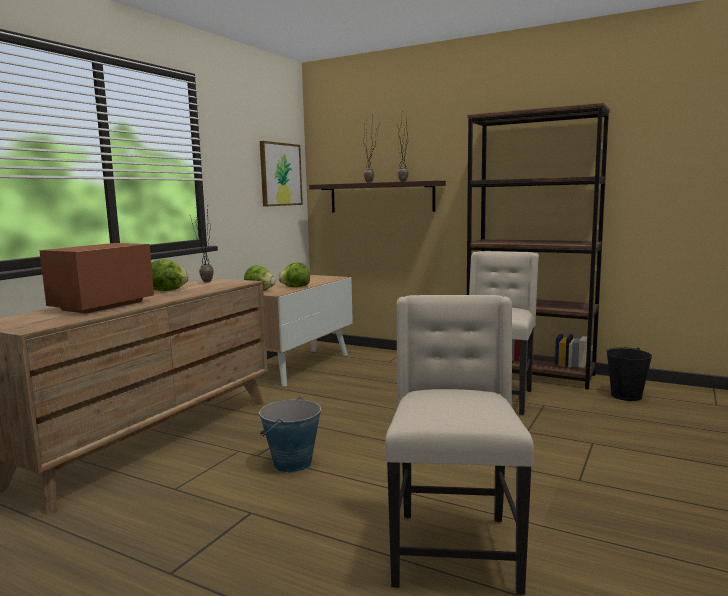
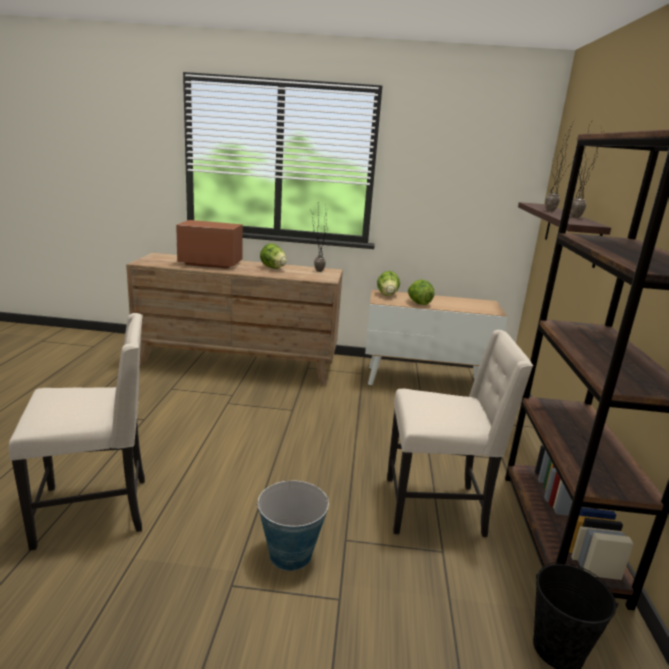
camera: 65 degrees right, 10 degrees up
(280, 174) = (493, 186): picture -> none
(292, 463) = (218, 419): bucket -> bucket (290, 554)

